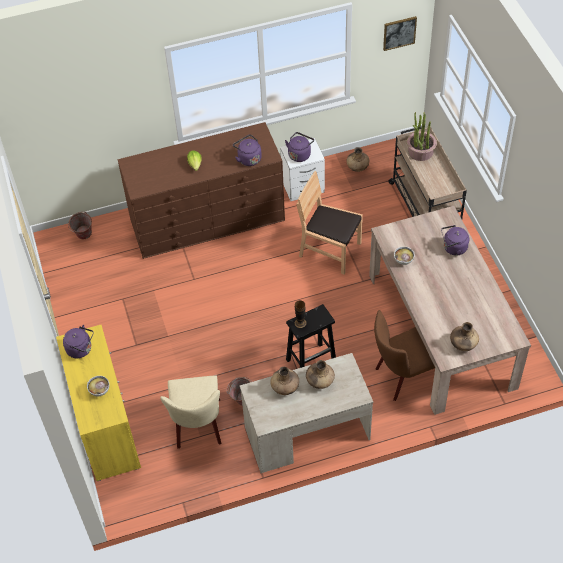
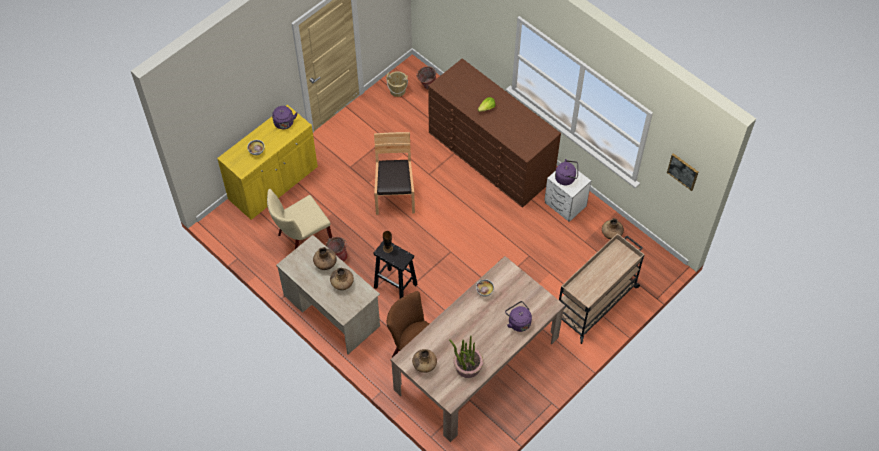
camera: 60 degrees right, 5 degrees up
(69, 263) = (397, 90): none -> beige bucket
(248, 158) = (514, 139): purple kettle -> none
(330, 250) = (511, 252): brown chair -> brown chair (395, 195)
(420, 152) = (616, 260): potted plant -> potted plant (467, 366)

